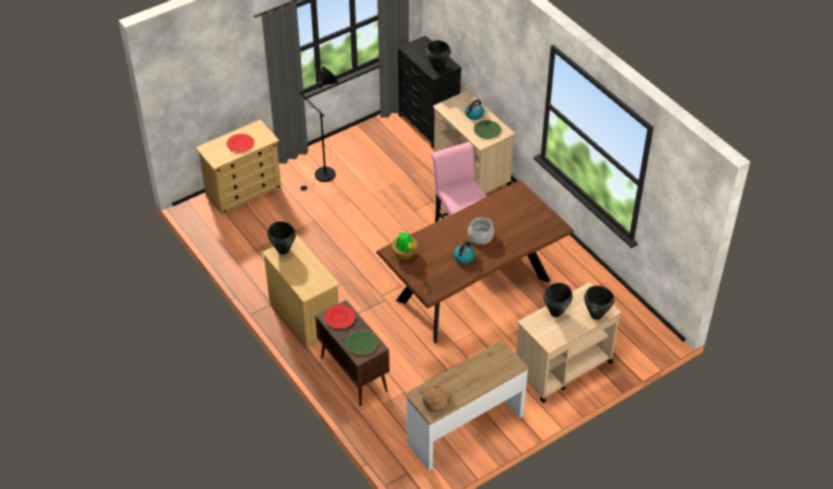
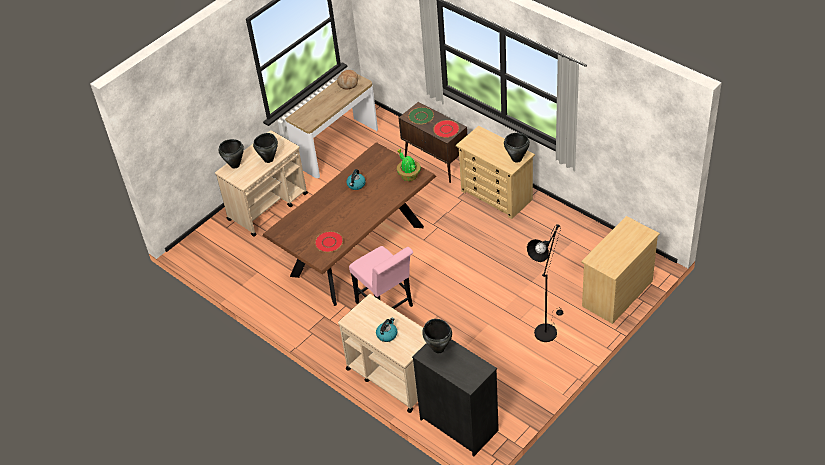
camera: 170 degrees right, 0 degrees up
(240, 143) = (617, 247): red plate -> red plate (329, 242)
(480, 236) = (346, 206): cooking pot -> none
(487, 130) = (368, 319): green plate -> none

